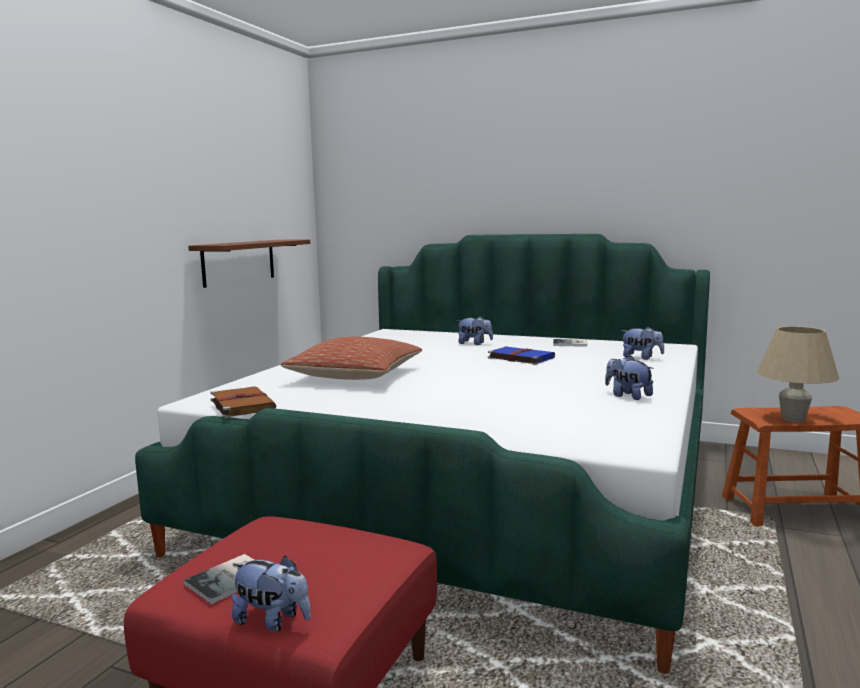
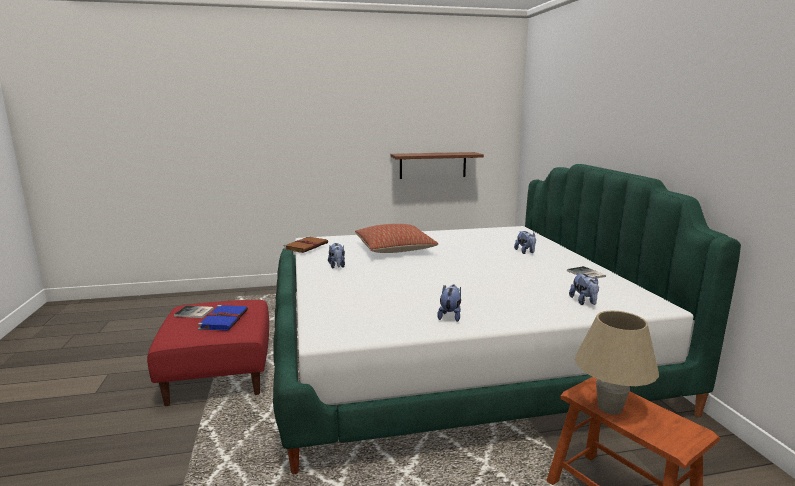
camera: 55 degrees right, 5 degrees up
(273, 621) = (167, 330): plush toy -> plush toy (337, 266)
(519, 358) = (507, 270): blue book -> blue book (224, 319)

